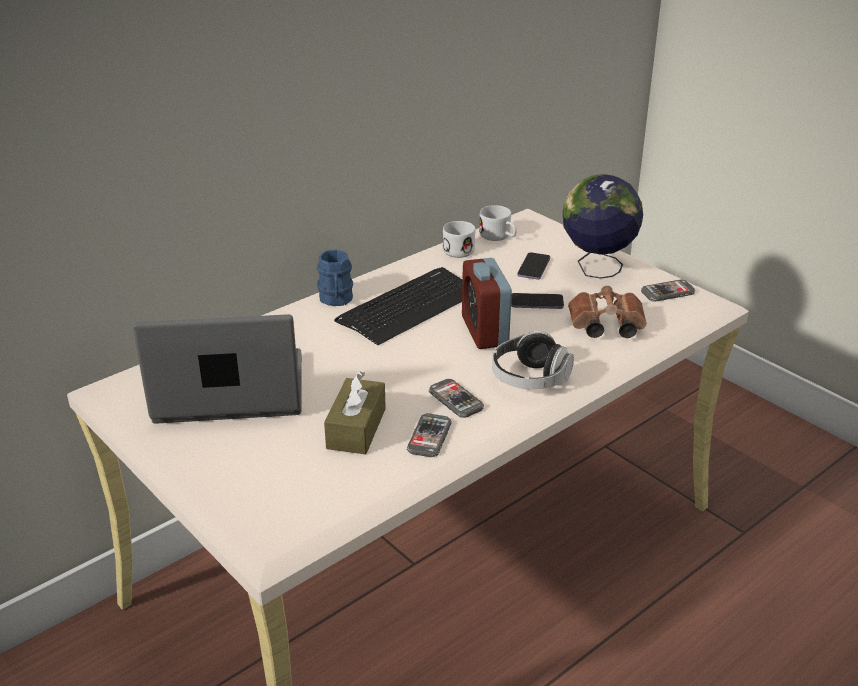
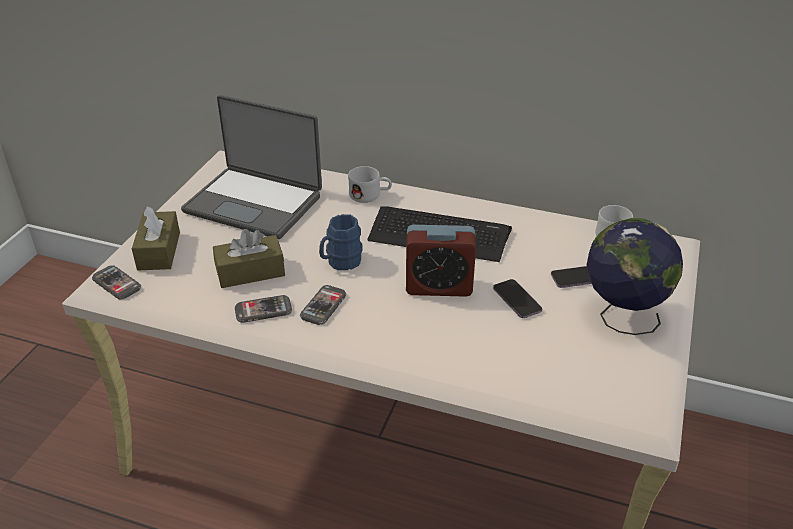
camera: 60 degrees right, 5 degrees up
(229, 392) = (255, 203): laptop -> laptop turned 150 degrees clockwise
(248, 483) = (159, 251): none -> brown tissue box
(336, 300) = (414, 198): blue mug -> blue mug (340, 262)
(461, 248) = (564, 227): white mug -> white mug (370, 195)
(484, 331) = (439, 286): alarm clock -> alarm clock turned 135 degrees counterclockwise
(530, 379) = (387, 336): headphones -> none
(604, 327) = (515, 355): brown binoculars -> none
(667, 292) = (631, 380): phone -> phone (116, 284)

